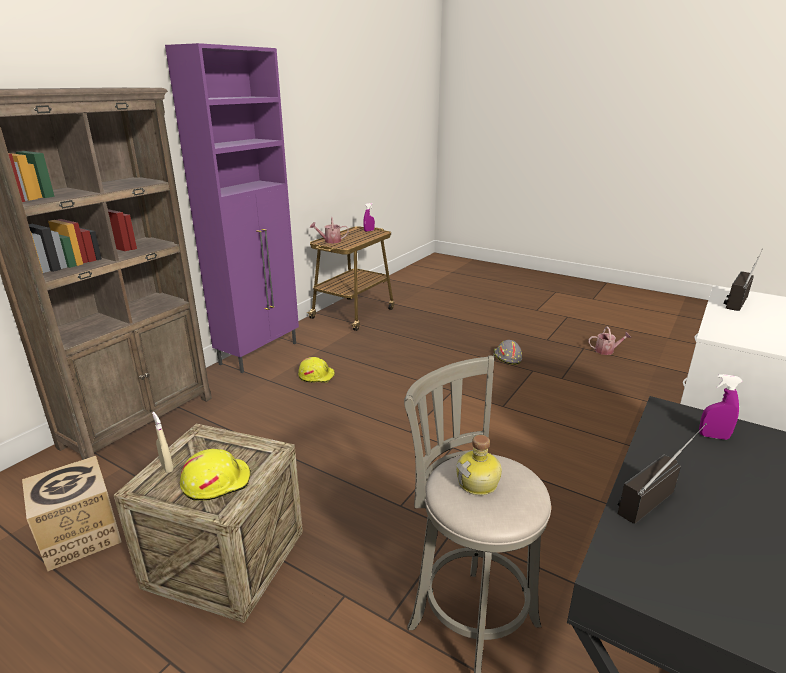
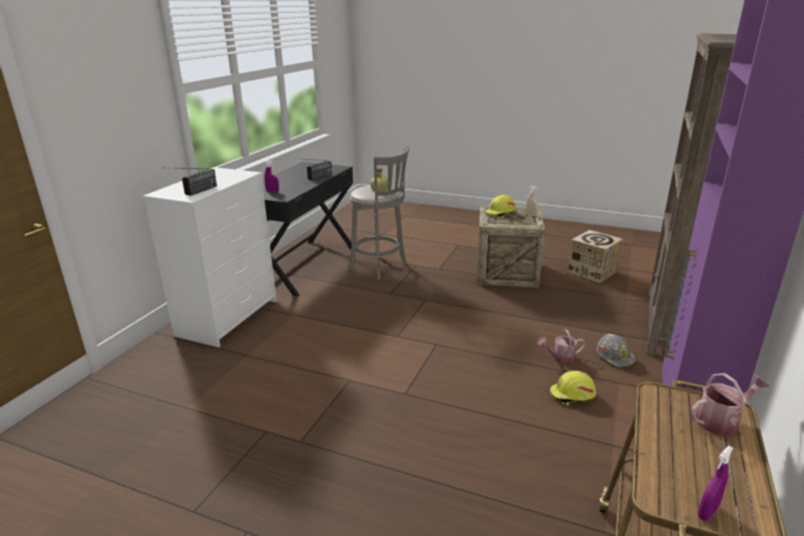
camera: 170 degrees right, 0 degrees up
(506, 358) = (332, 465): grey hard hat -> grey hard hat (615, 357)
(607, 351) = (156, 509): watering can -> watering can (560, 358)

